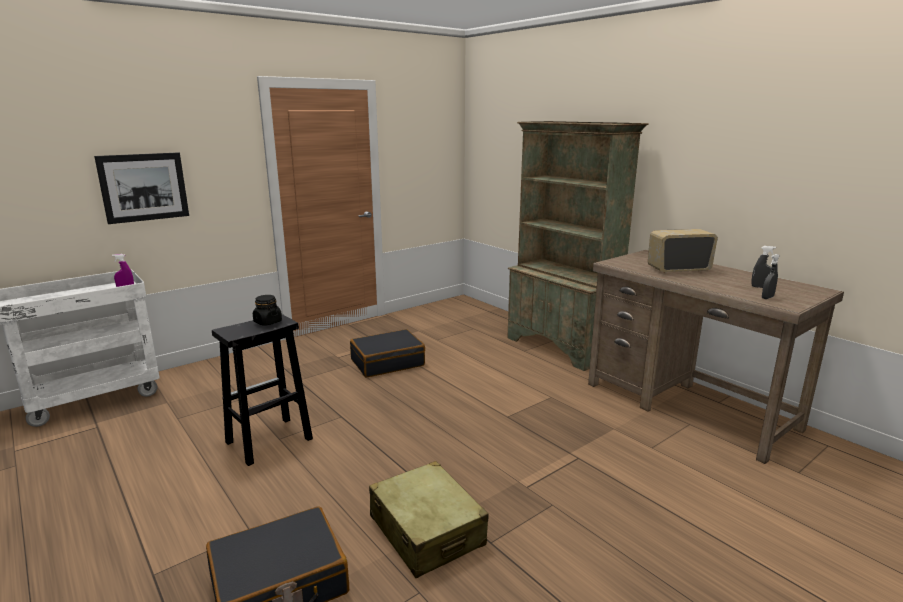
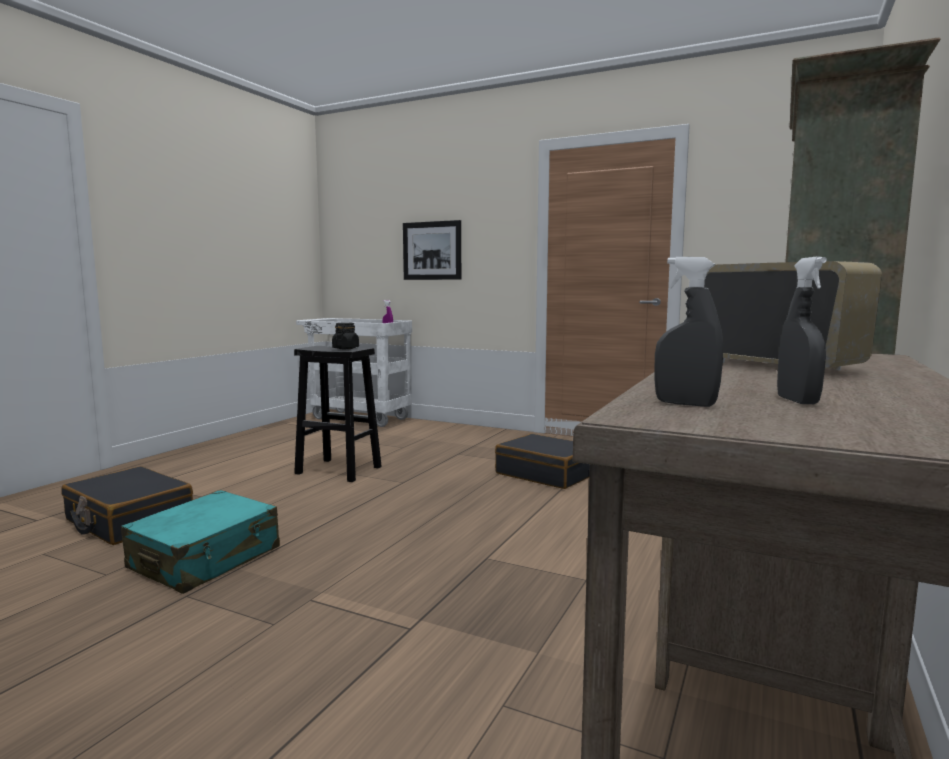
camera: 65 degrees right, 10 degrees down
(427, 531) = (206, 559): beige suitcase -> turquoise suitcase

